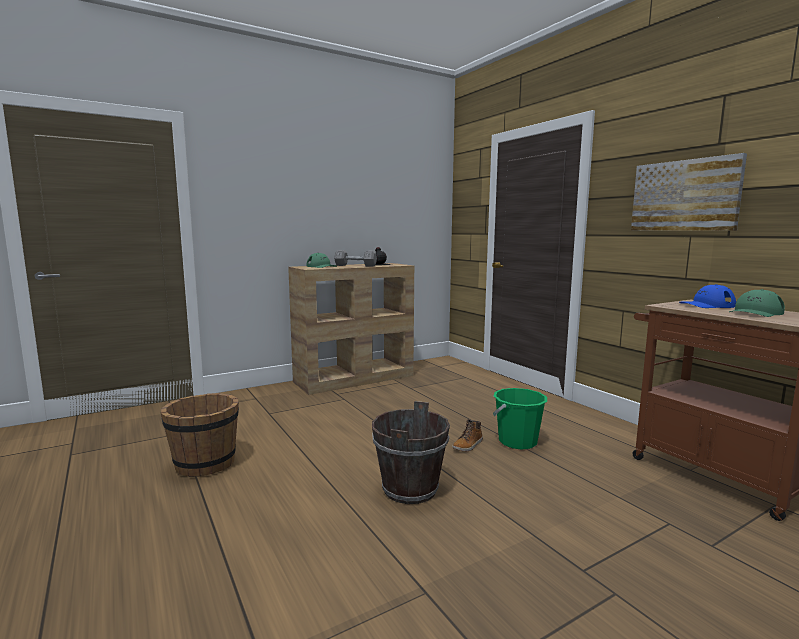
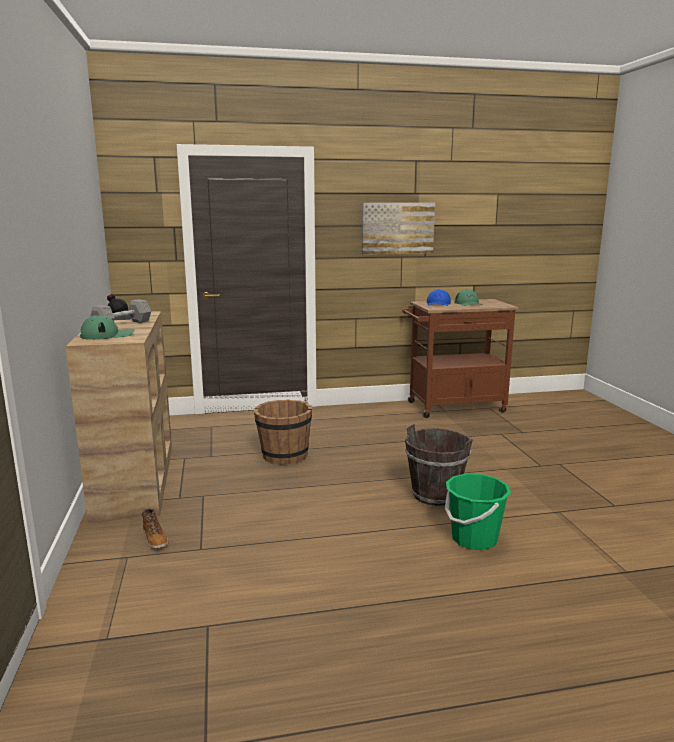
camera: 70 degrees left, 5 degrees up
(205, 463) = (327, 600): brown bucket -> brown bucket (284, 456)
(468, 445) = (373, 459): boot -> boot (155, 539)
(517, 441) = (378, 442): green bucket -> green bucket (473, 538)

